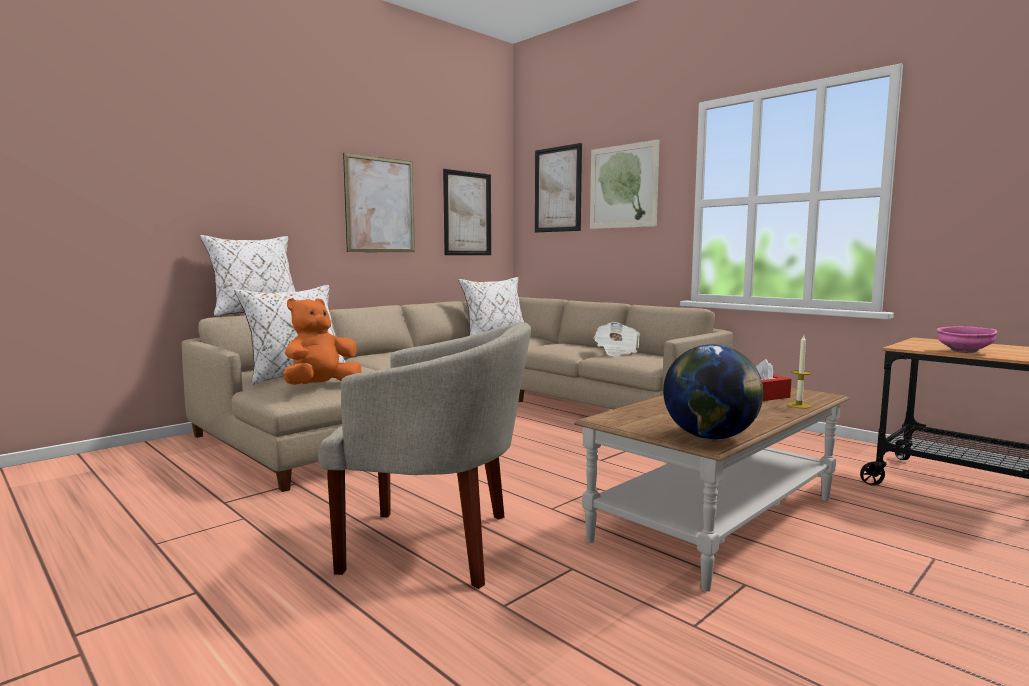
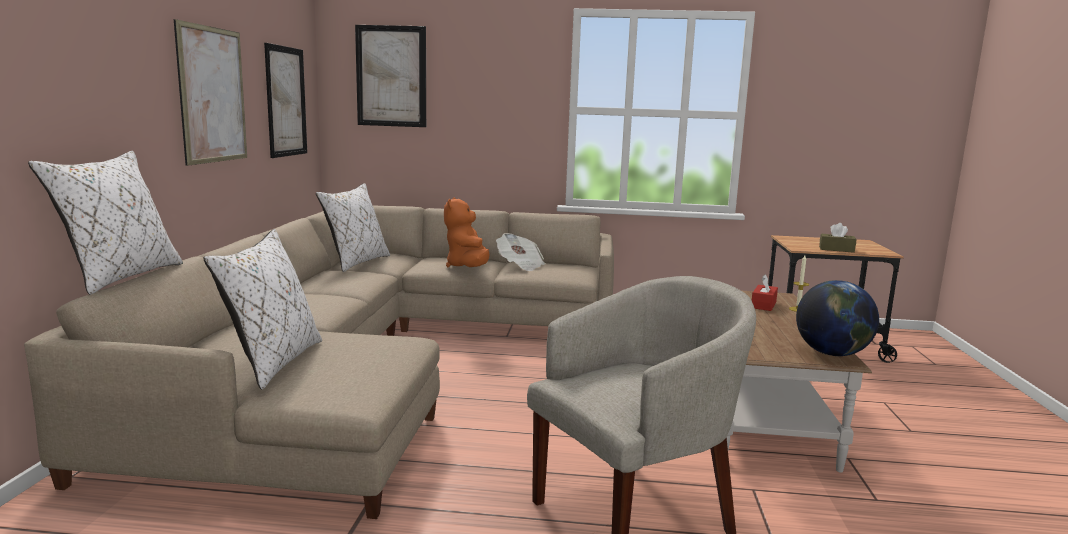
camera: 40 degrees left, 5 degrees up
(321, 387) = (352, 372): orange plush toy -> orange plush toy (468, 267)
(623, 186) = (483, 83): picture -> none
(963, 352) = (836, 249): pink bowl -> brown tissue box

